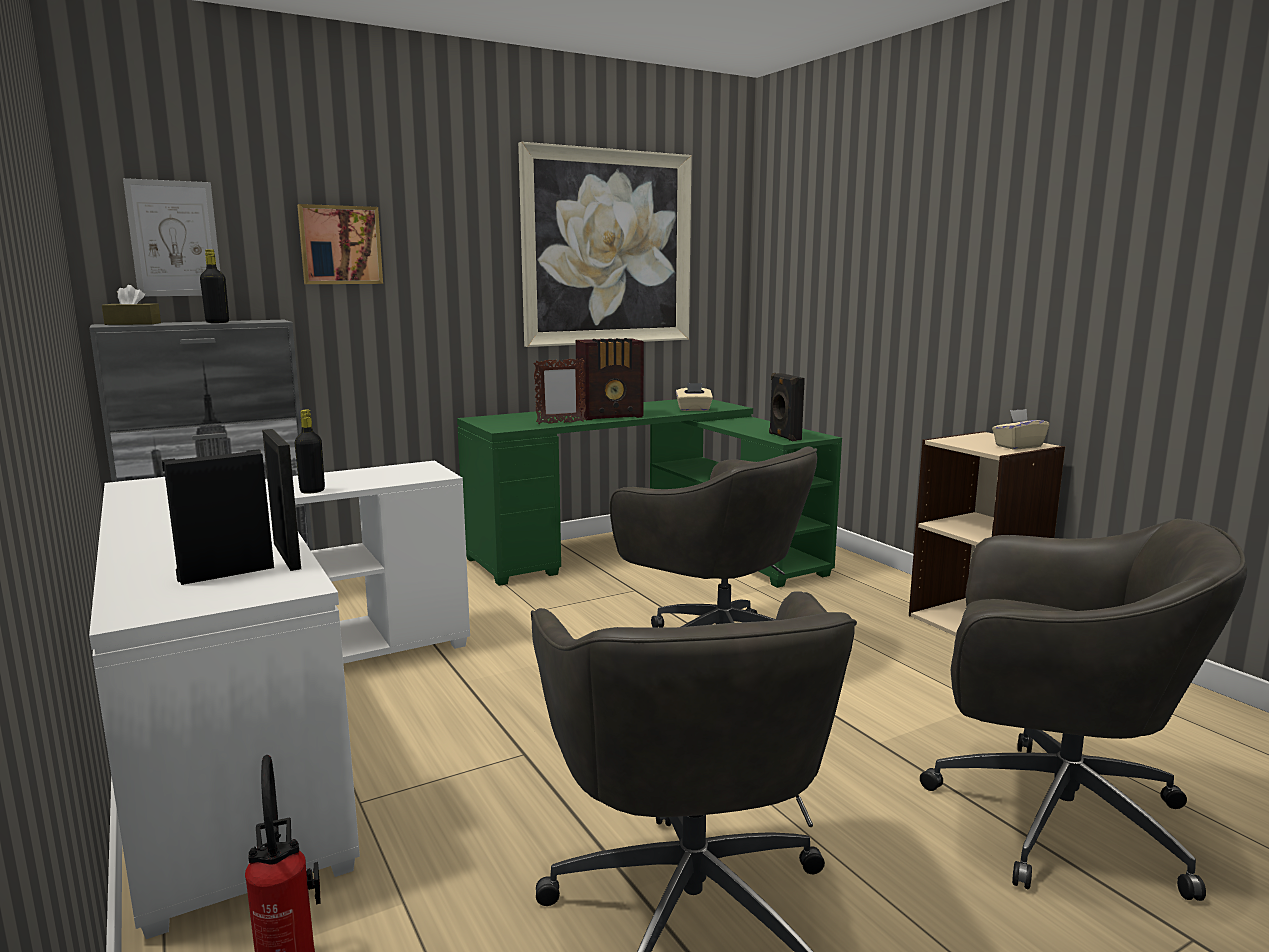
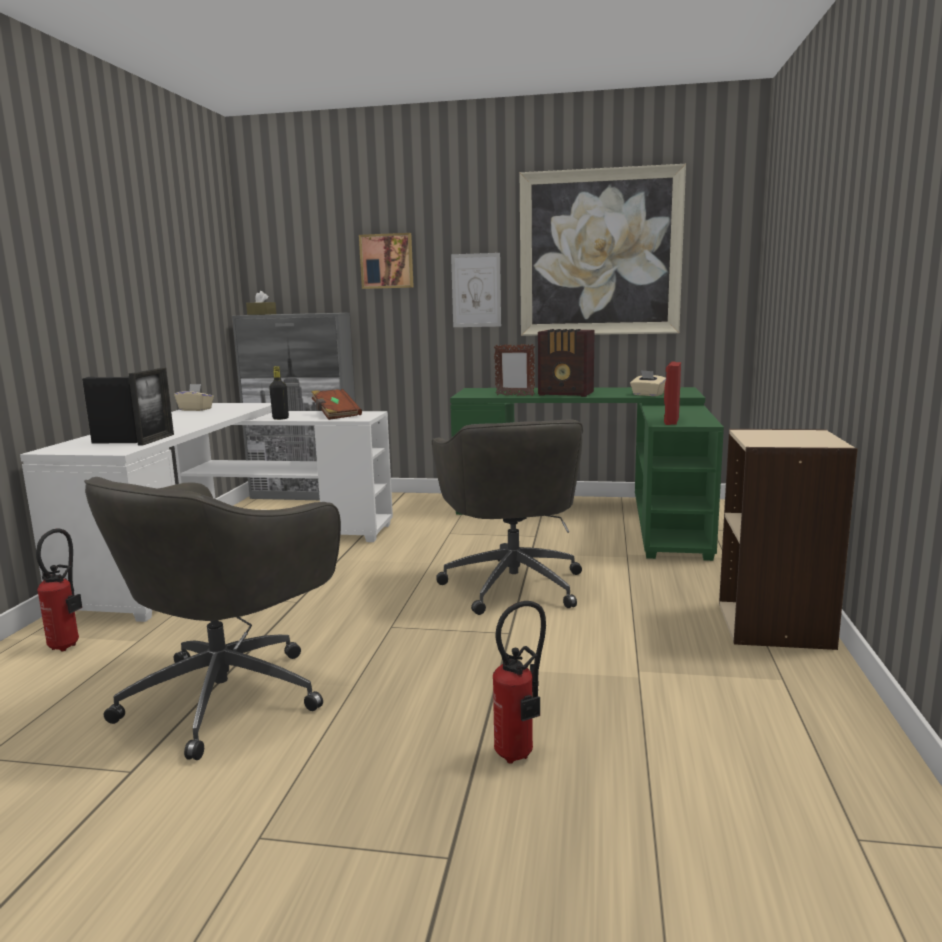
camera: 40 degrees right, 0 degrees up
(174, 239) = (291, 262): picture -> picture (476, 290)
(217, 322) = (299, 313): black bottle -> none
(381, 475) = (335, 415): none -> brown book
(783, 437) = (670, 421): black speaker -> red speaker
(1018, 446) = (800, 442): beige tissue box -> beige tissue box (196, 409)
(1051, 816) = (520, 754): grey office chair -> fire extinguisher

